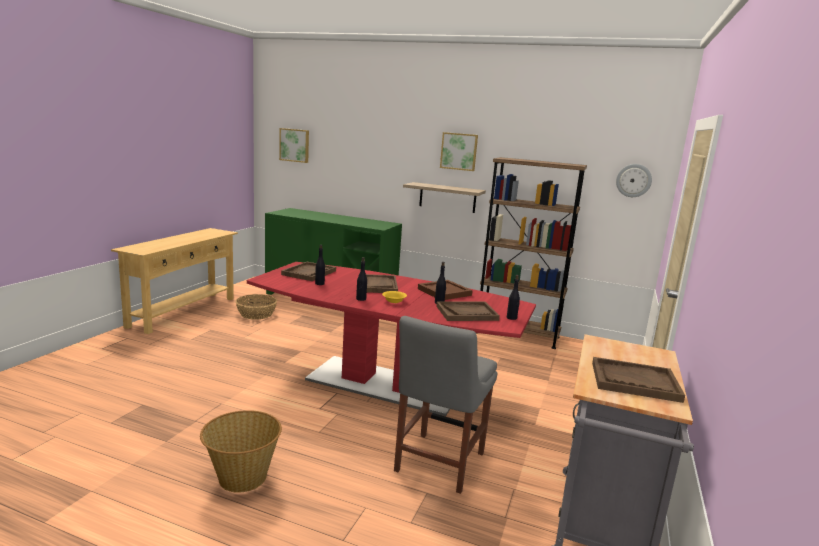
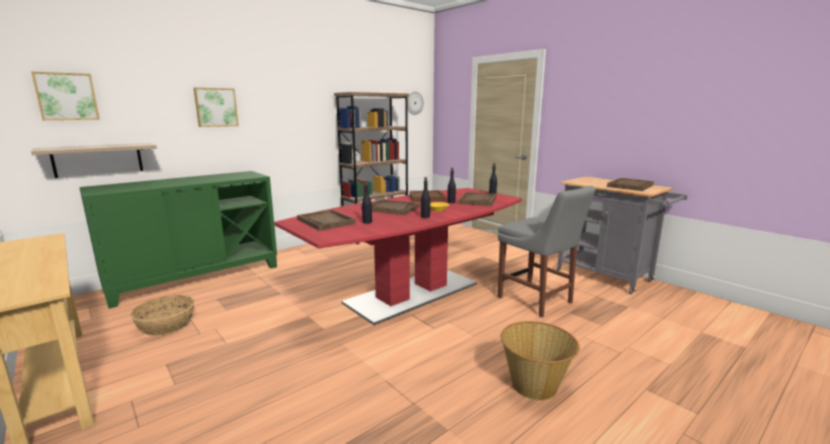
camera: 60 degrees left, 0 degrees up
(447, 197) = (292, 136): shelf -> shelf (98, 159)
(459, 151) = (295, 90): picture -> picture (216, 107)

